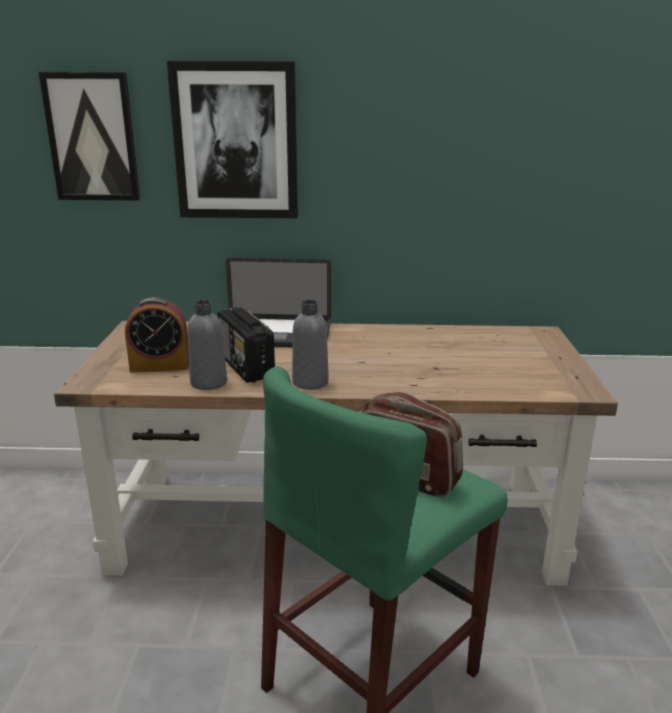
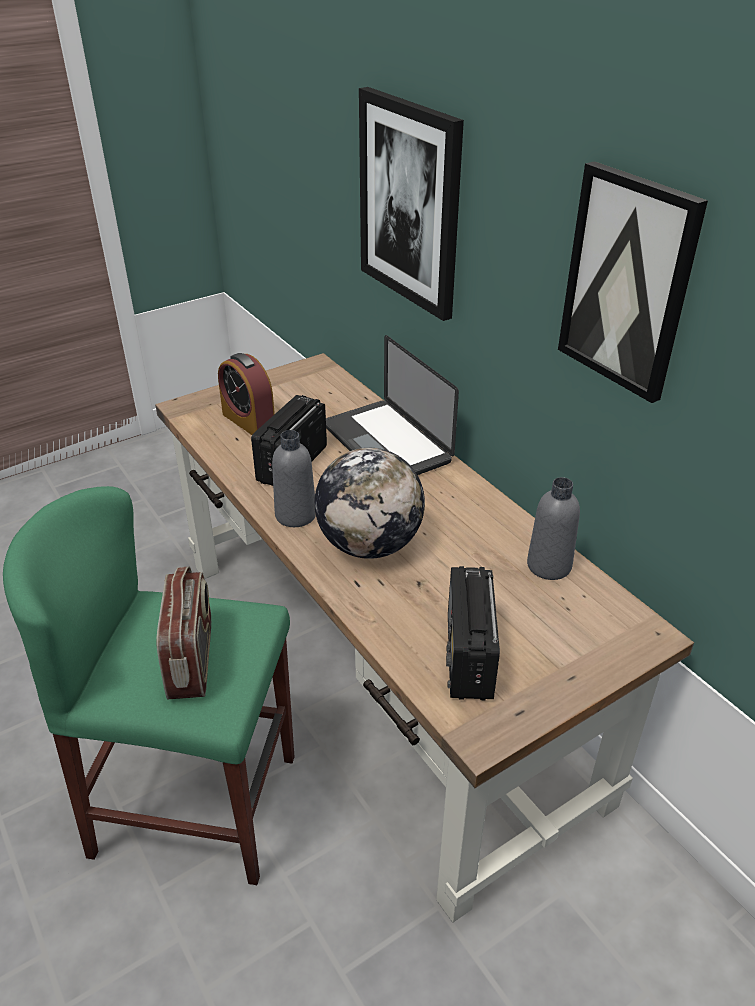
camera: 55 degrees right, 15 degrees up
(92, 137) = (317, 154): picture -> picture (628, 282)
(208, 383) = (239, 461): grey bottle -> grey bottle (549, 565)
(378, 370) = (370, 545): none -> globe
(520, 375) = (469, 658): none -> radio

